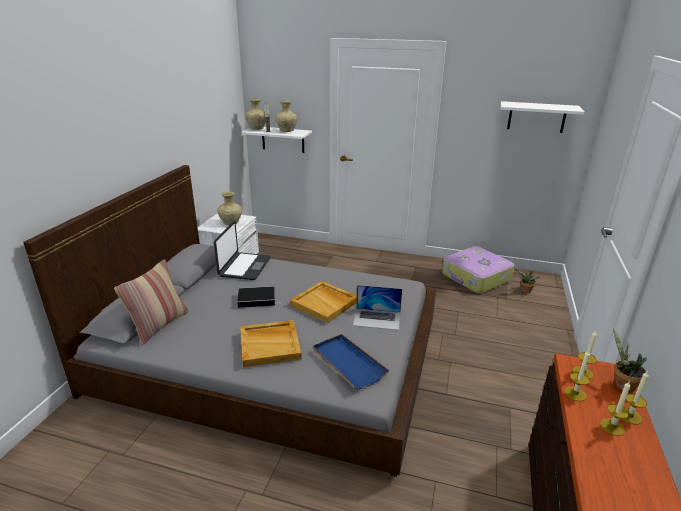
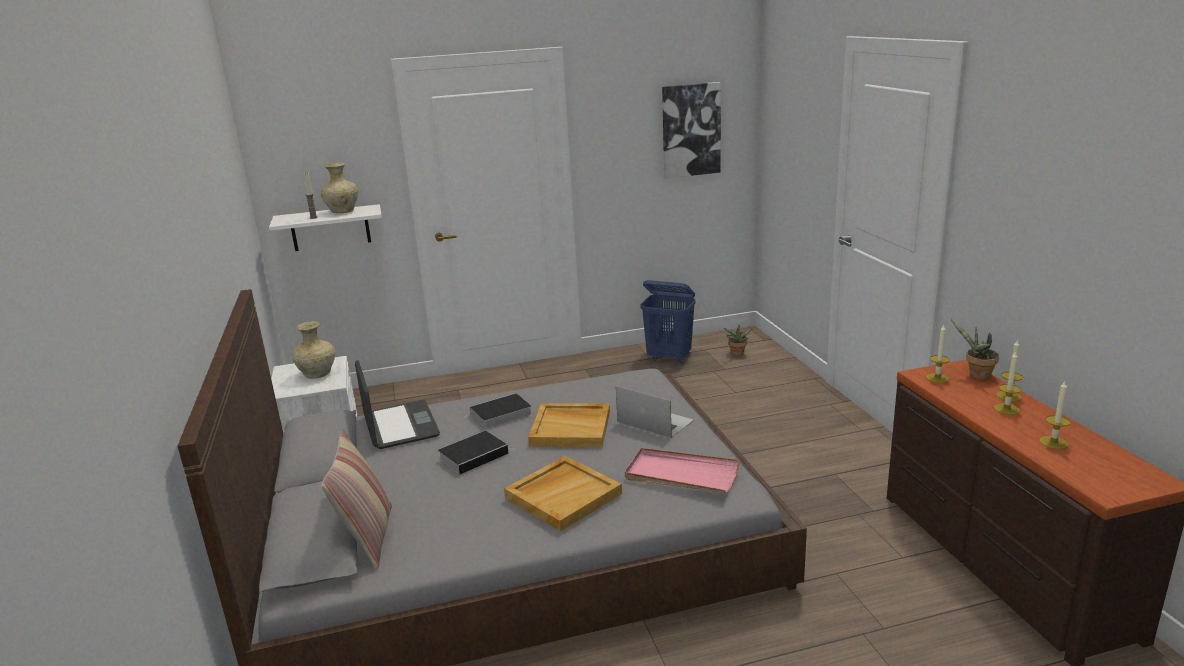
camera: 30 degrees left, 5 degrees down
(257, 128) = (288, 218): beige vase -> none
(298, 280) = (499, 415): none -> book
(348, 363) = (681, 475): blue tray -> pink tray
(377, 319) = (655, 421): laptop -> laptop turned 120 degrees counterclockwise
(476, 277) = (669, 358): suitcase -> blue laundry basket
(536, 117) = (690, 130): white shelf -> picture
(575, 393) = (952, 396): candle -> candle (1053, 442)

